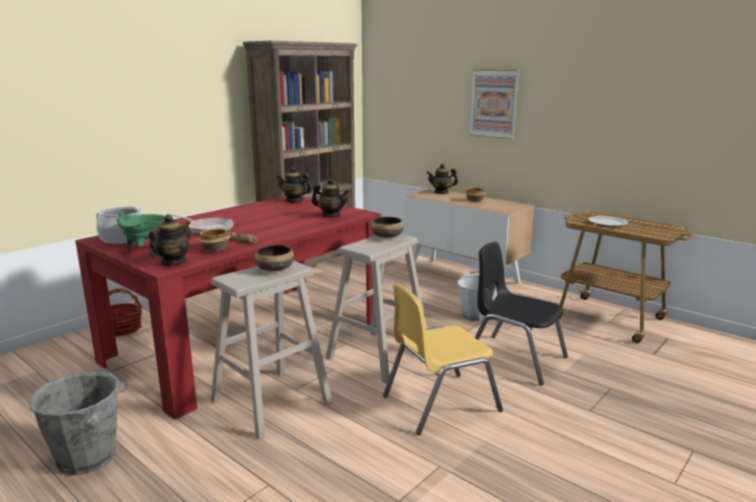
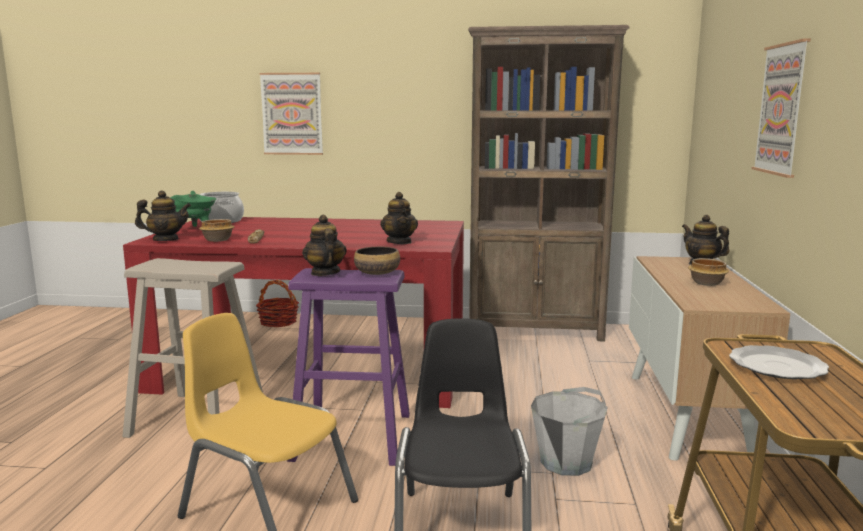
camera: 55 degrees right, 5 degrees down
(90, 456) = (66, 387): grey bucket -> none
(91, 118) = (292, 114): none -> picture
(207, 229) = (280, 228): frying pan -> none
(275, 268) = (200, 265): bowl -> none
(294, 201) = (435, 225): teapot -> teapot (325, 273)
(379, 356) = (352, 436): beige stool -> purple stool

